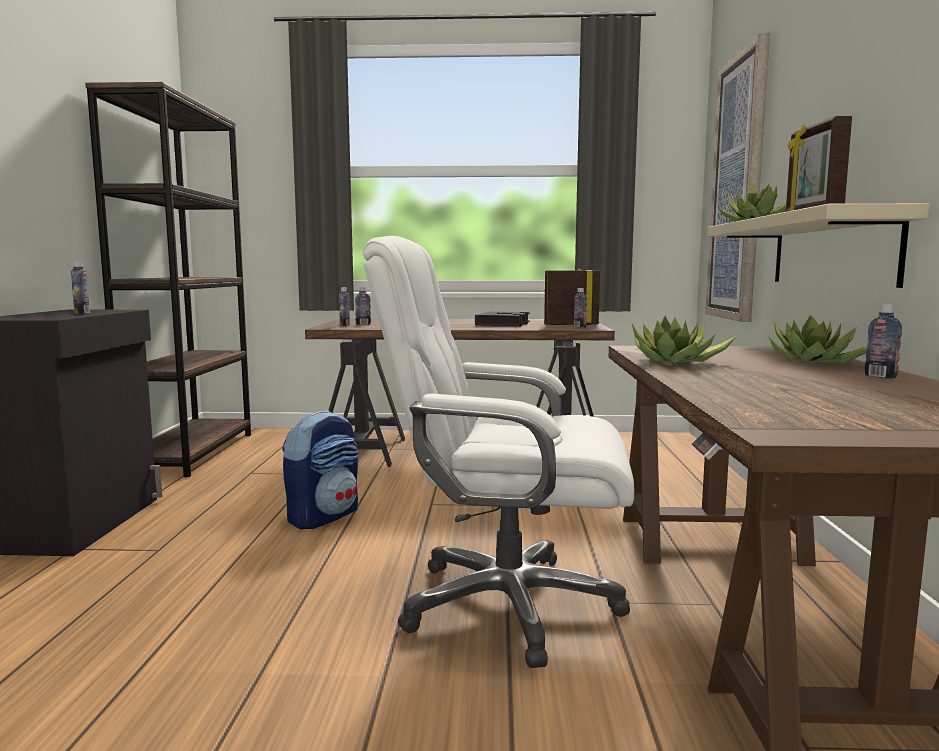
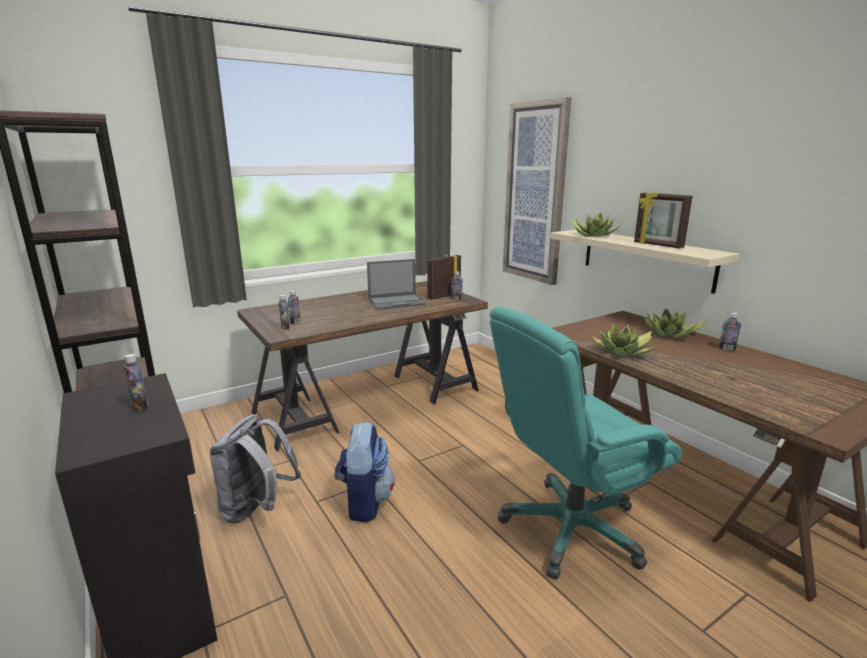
camera: 35 degrees left, 10 degrees up
(232, 495) = (256, 509): none -> grey backpack
(503, 324) = (397, 302): book -> laptop
(506, 604) = (571, 529): white office chair -> turquoise office chair

